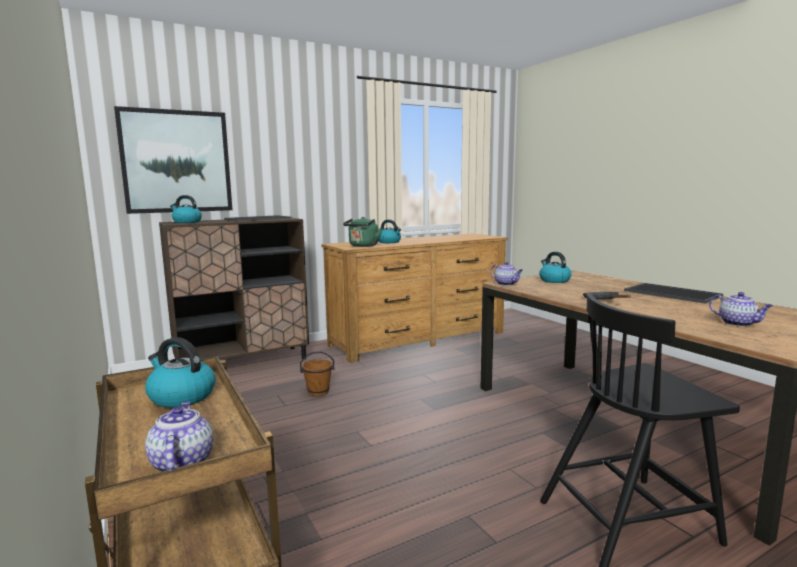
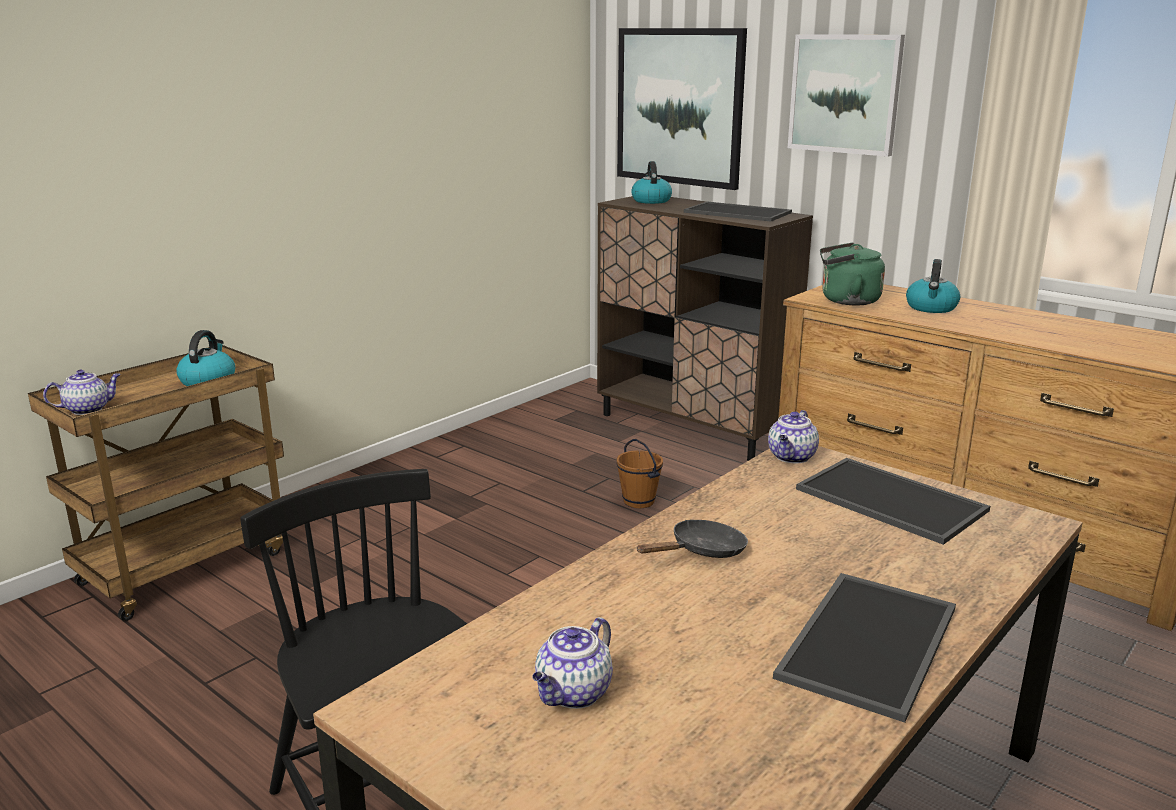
camera: 70 degrees right, 10 degrees up
(292, 151) = (845, 94): none -> picture
(554, 280) = (887, 500): kettle -> tray

